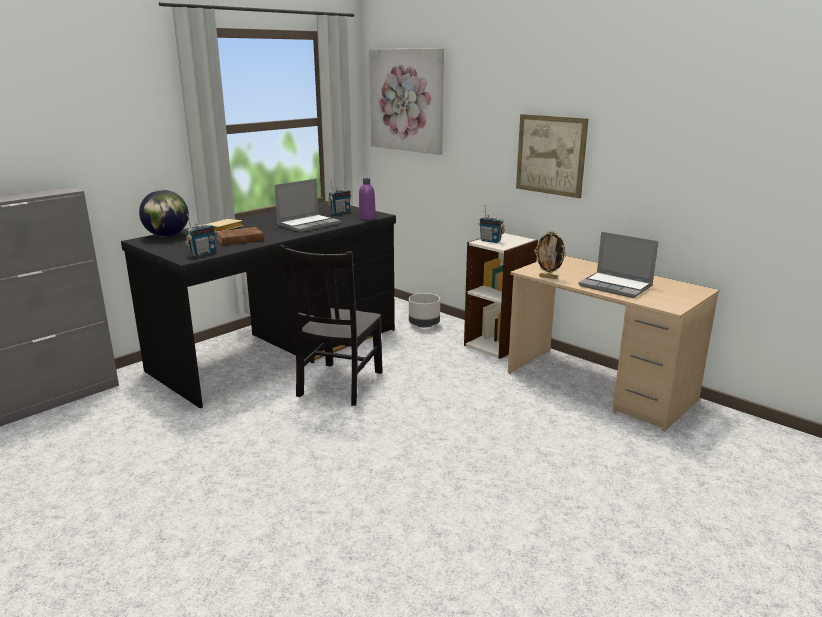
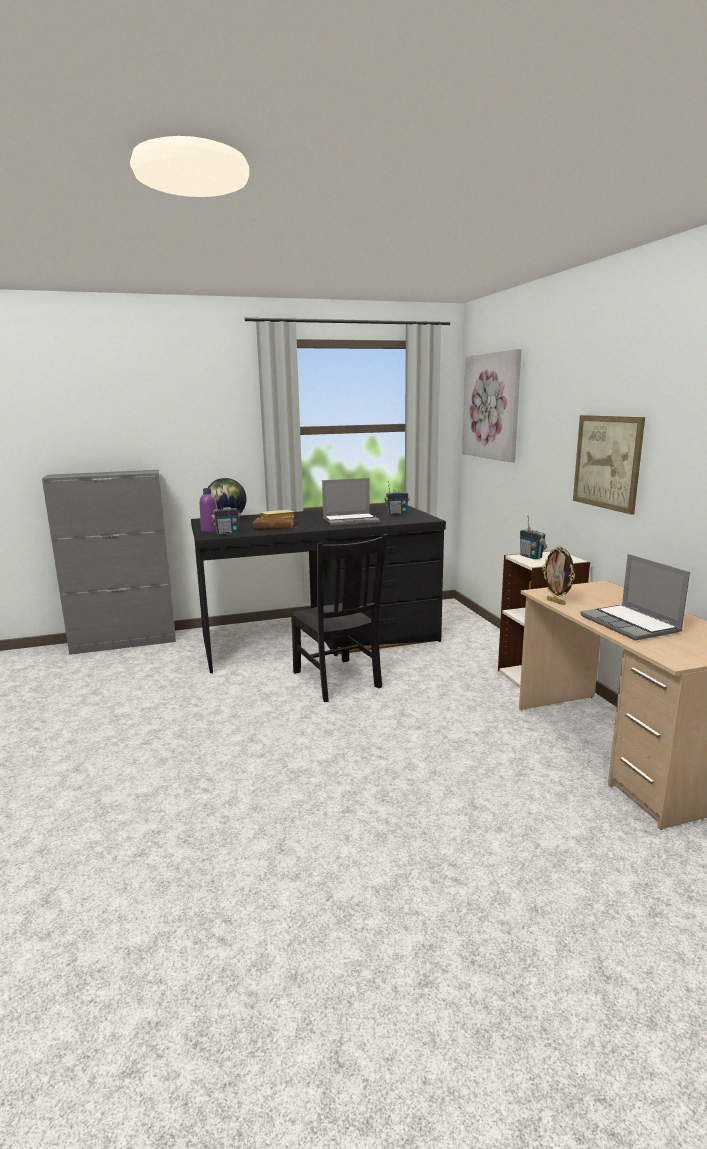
camera: 30 degrees right, 5 degrees down
(339, 385) = (337, 681): black chair -> black chair turned 75 degrees counterclockwise
(367, 218) = (413, 520): purple bottle -> purple bottle (210, 530)
(424, 325) = (476, 642): grey planter -> none

